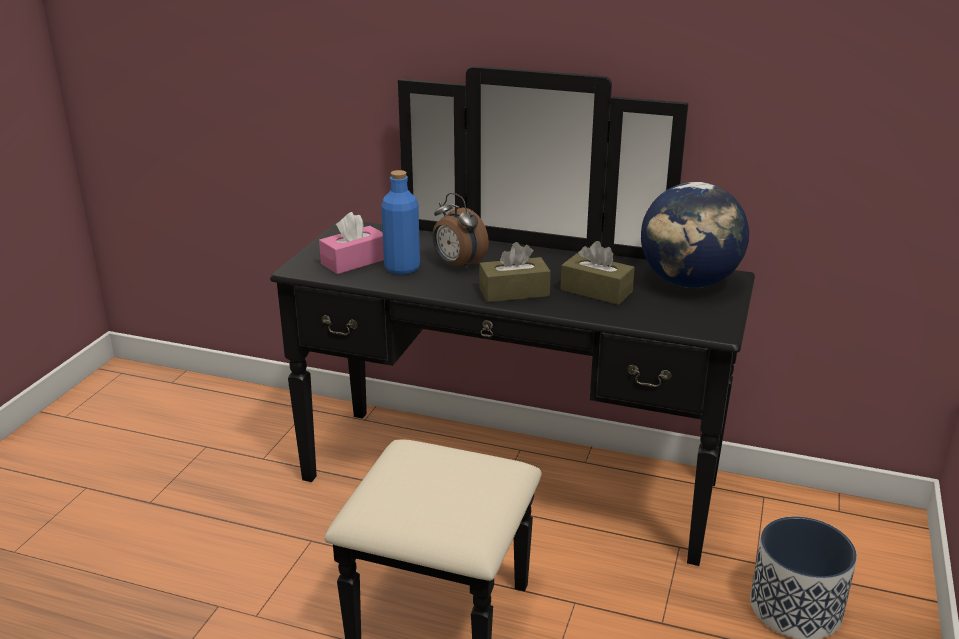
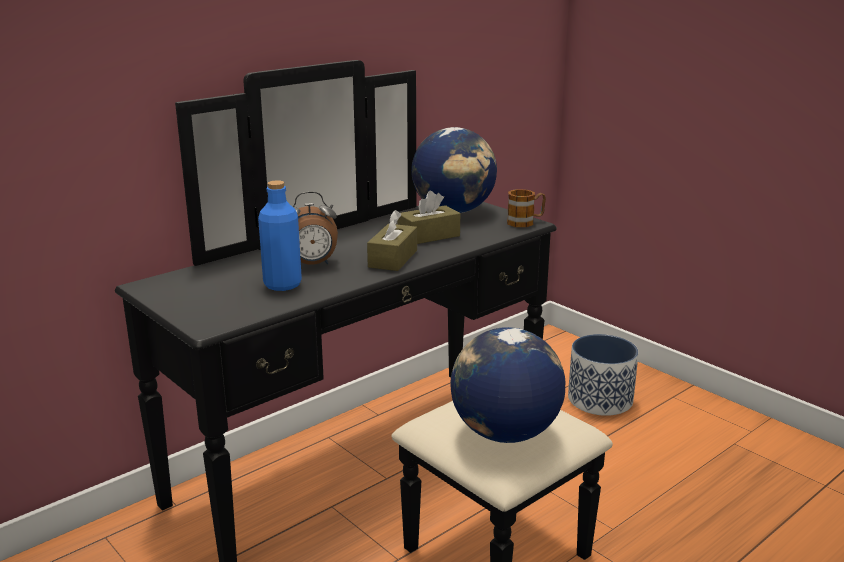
camera: 60 degrees left, 5 degrees down
(354, 261) = (234, 299): pink tissue box -> none
(415, 492) = (504, 433): none -> globe
(715, 327) = (525, 222): none -> mug

